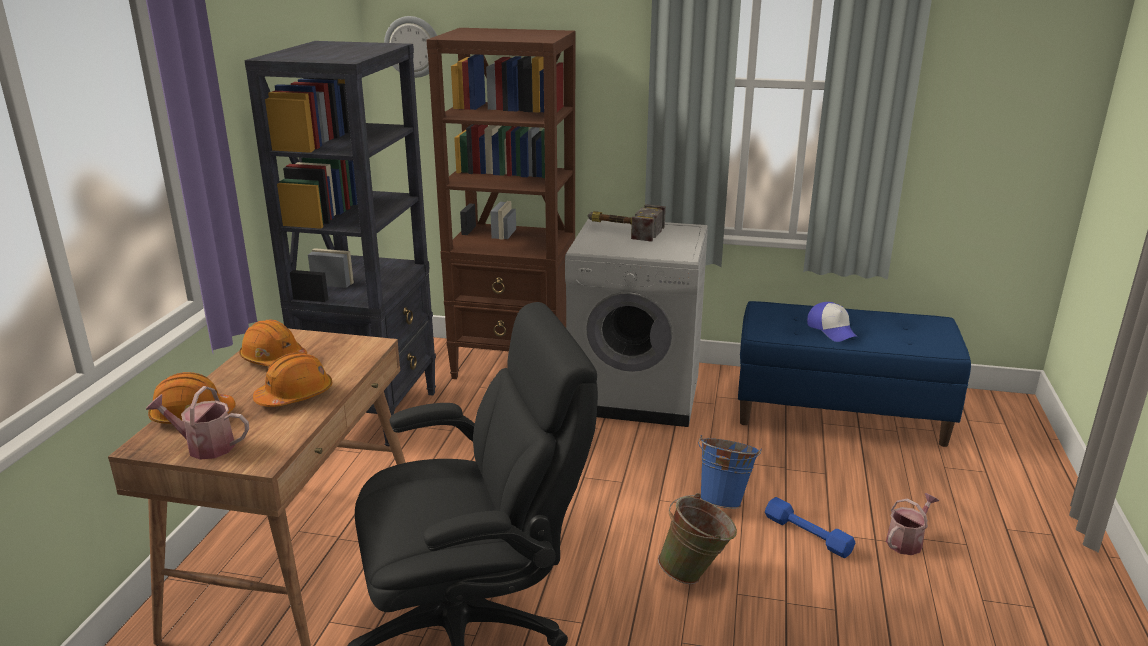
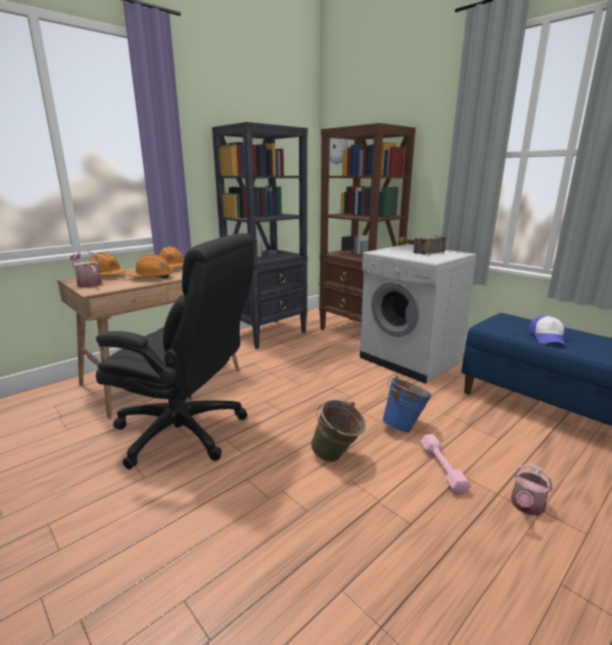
camera: 35 degrees right, 5 degrees down
(808, 534) = (443, 468): blue dumbbell -> pink dumbbell
(907, 541) = (526, 507): watering can -> watering can turned 135 degrees clockwise

